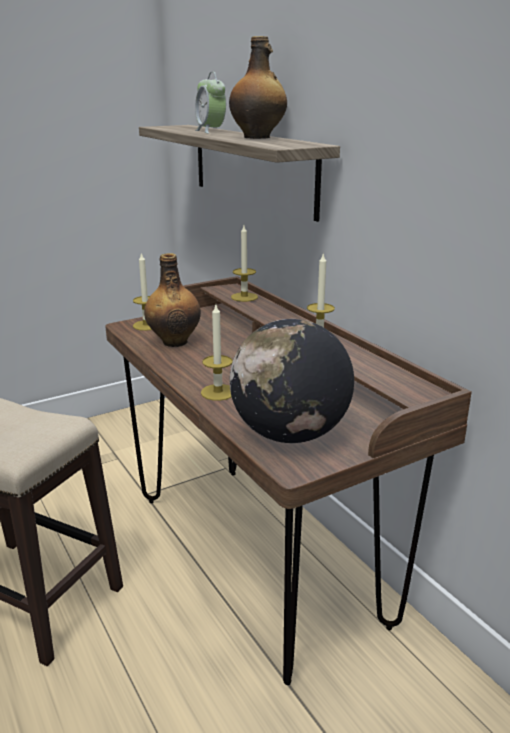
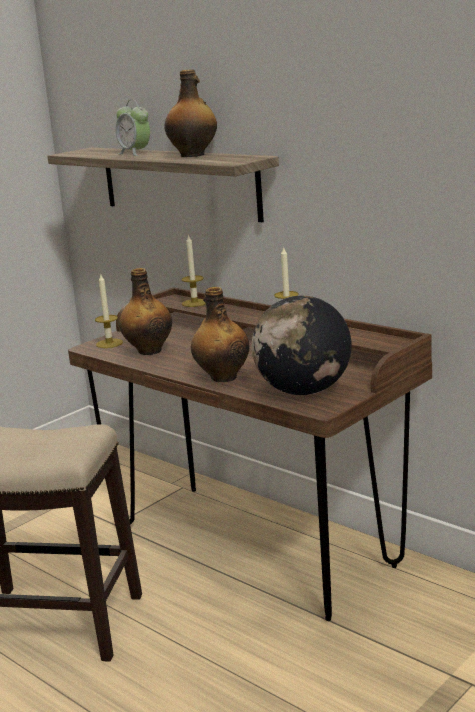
camera: 15 degrees left, 5 degrees down
(218, 392) = (222, 377): candle -> bottle

